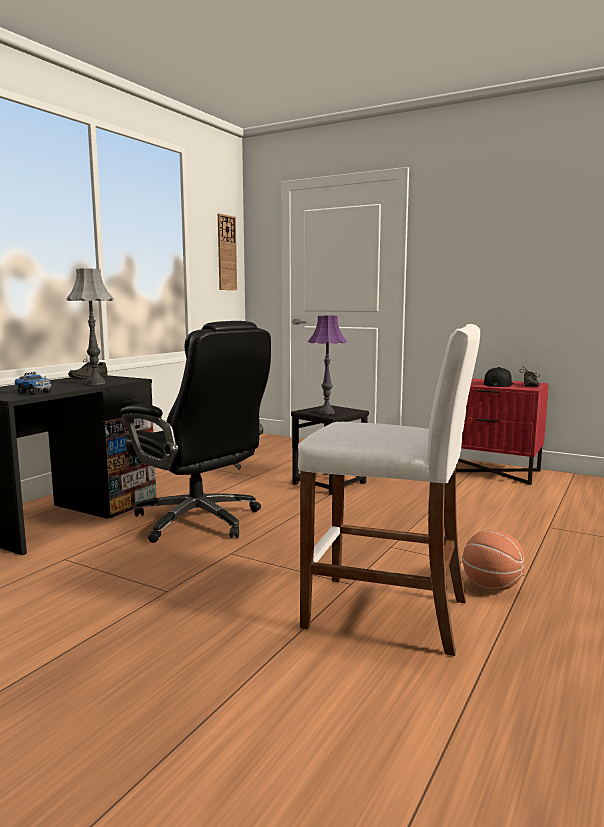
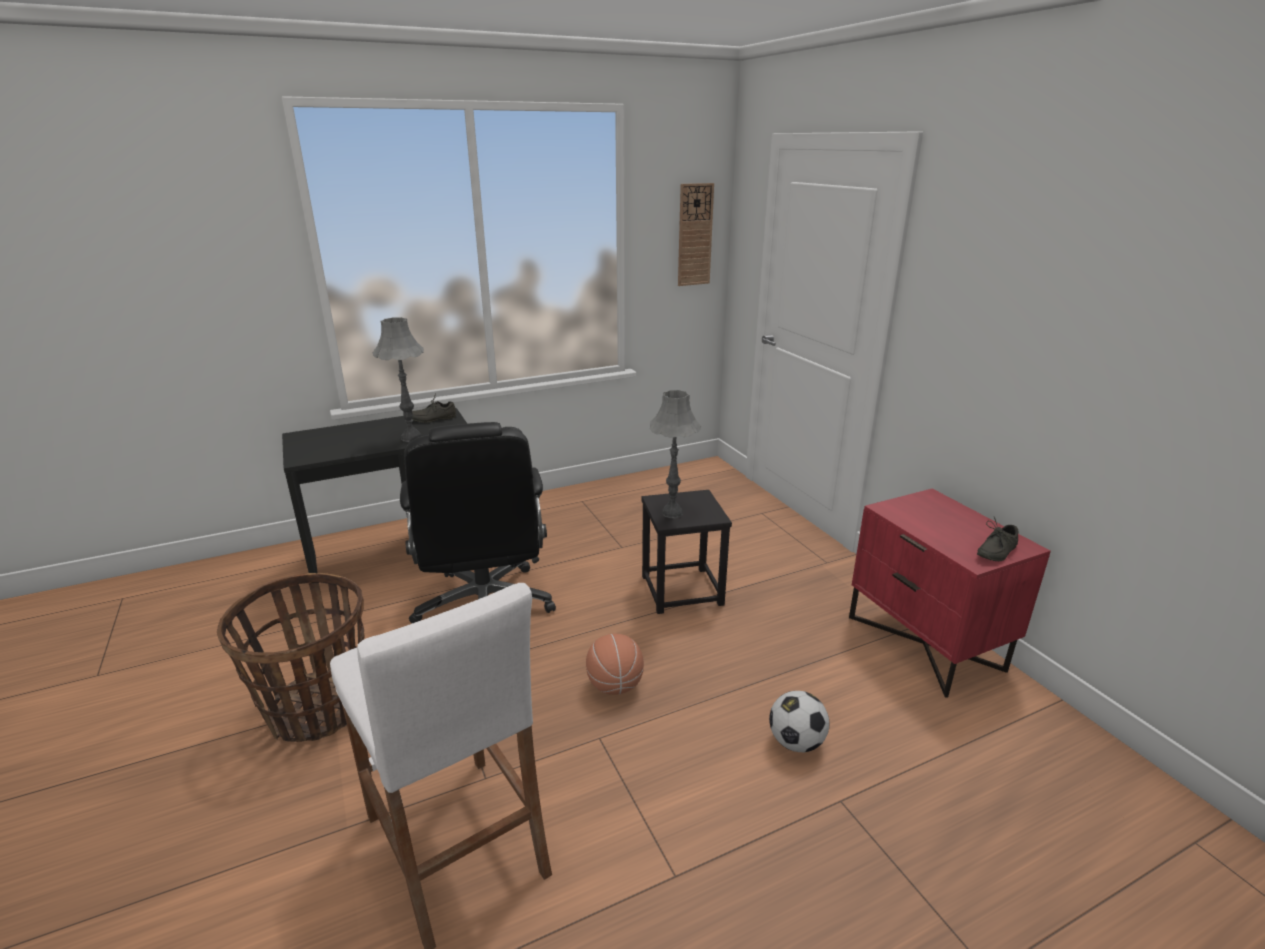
camera: 35 degrees right, 15 degrees up
(34, 393) = (330, 451): toy truck -> none
(149, 601) = (318, 709): none -> basket
(327, 413) = (672, 513): purple table lamp -> grey table lamp
(491, 586) = (609, 870): basketball -> basketball (615, 685)
(495, 516) = (796, 742): none -> football
(498, 384) = (951, 531): black cap -> none

